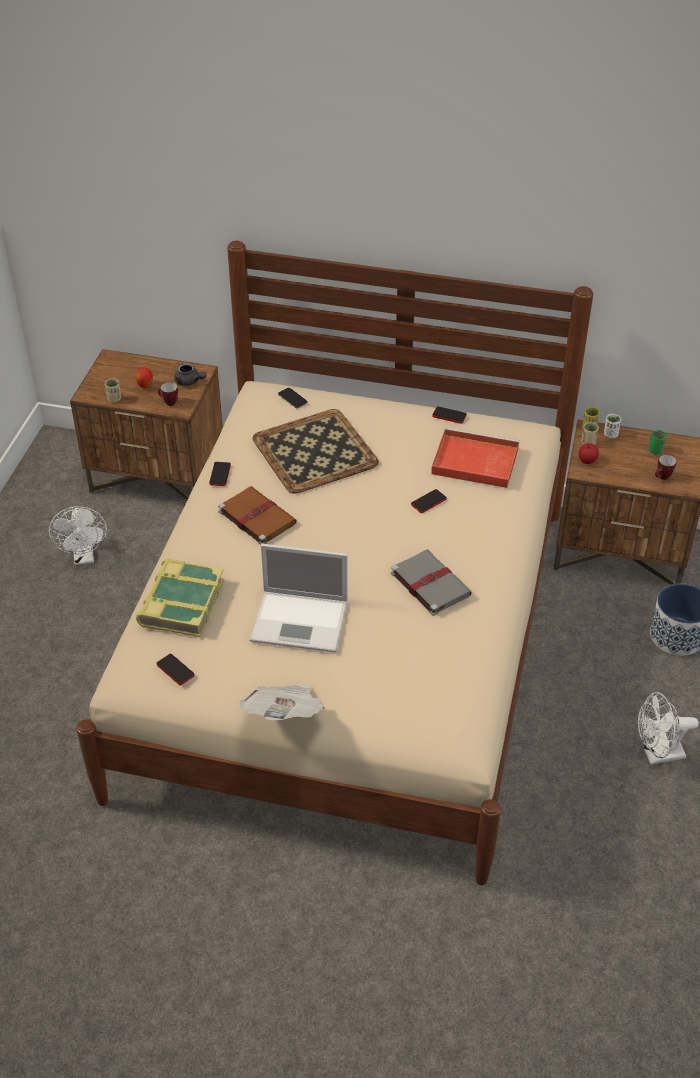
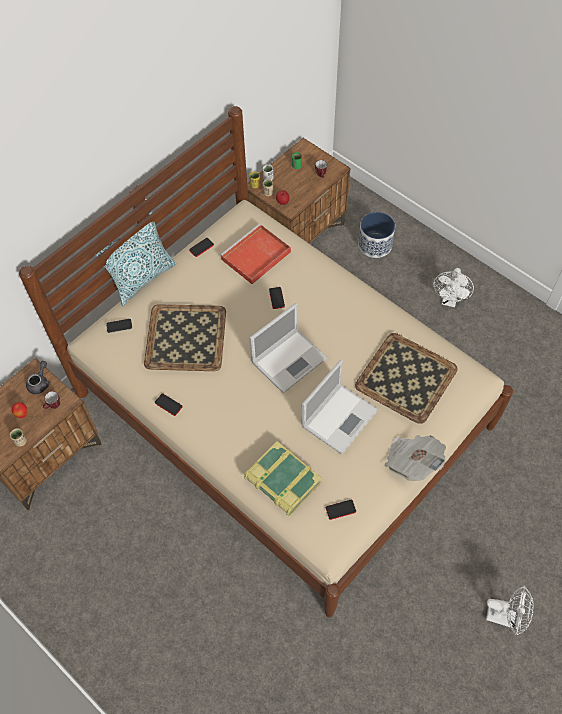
camera: 60 degrees left, 15 degrees up
(84, 557) = (95, 540): white fan -> white fan (505, 617)
(189, 382) = (40, 383): grey teapot -> grey teapot turned 45 degrees counterclockwise
(256, 517) = (228, 401): brown book -> none
(350, 546) = (290, 359): none -> laptop
(370, 392) = (143, 278): none -> pillow
(403, 662) = (405, 378): none -> tray
(429, 583) = (348, 333): grey book -> none

